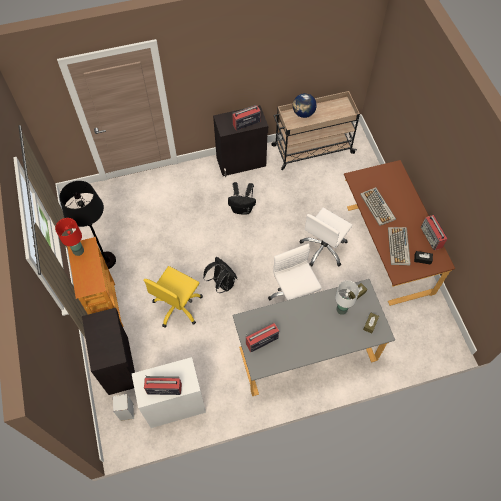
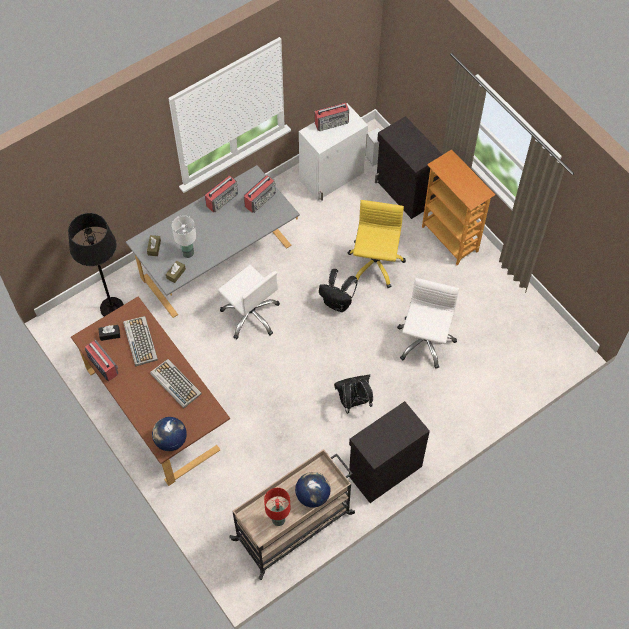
camera: 160 degrees right, 0 degrees up
(78, 251) = (478, 191): red table lamp -> red table lamp (279, 519)
(106, 260) = (482, 286): black floor lamp -> black floor lamp (112, 308)
(246, 123) = (380, 433): radio -> radio (222, 199)
(323, 248) = (233, 383): white office chair -> white office chair (424, 342)
(390, 171) = (170, 440): none -> globe

